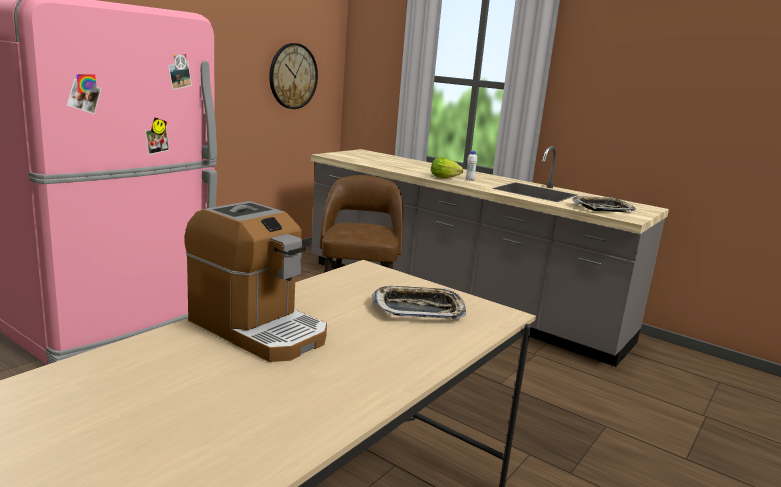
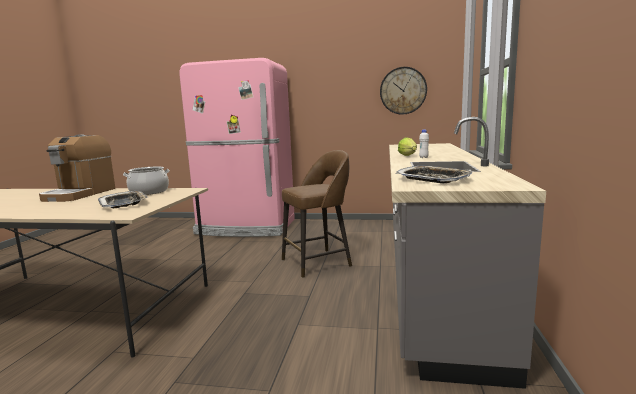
camera: 65 degrees right, 5 degrees down
(336, 287) = (149, 192): none -> cooking pot

